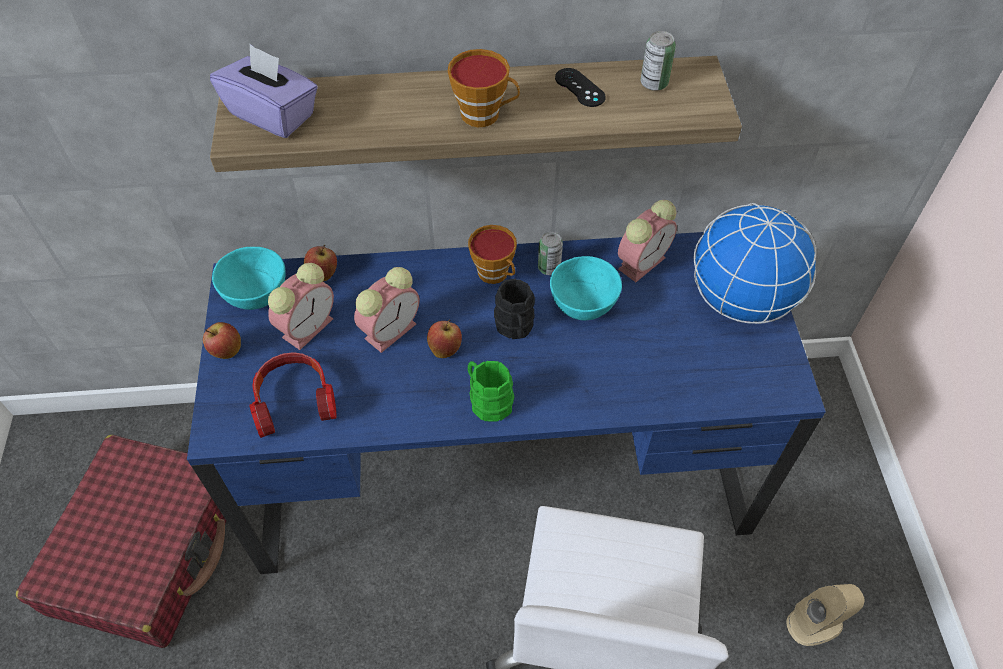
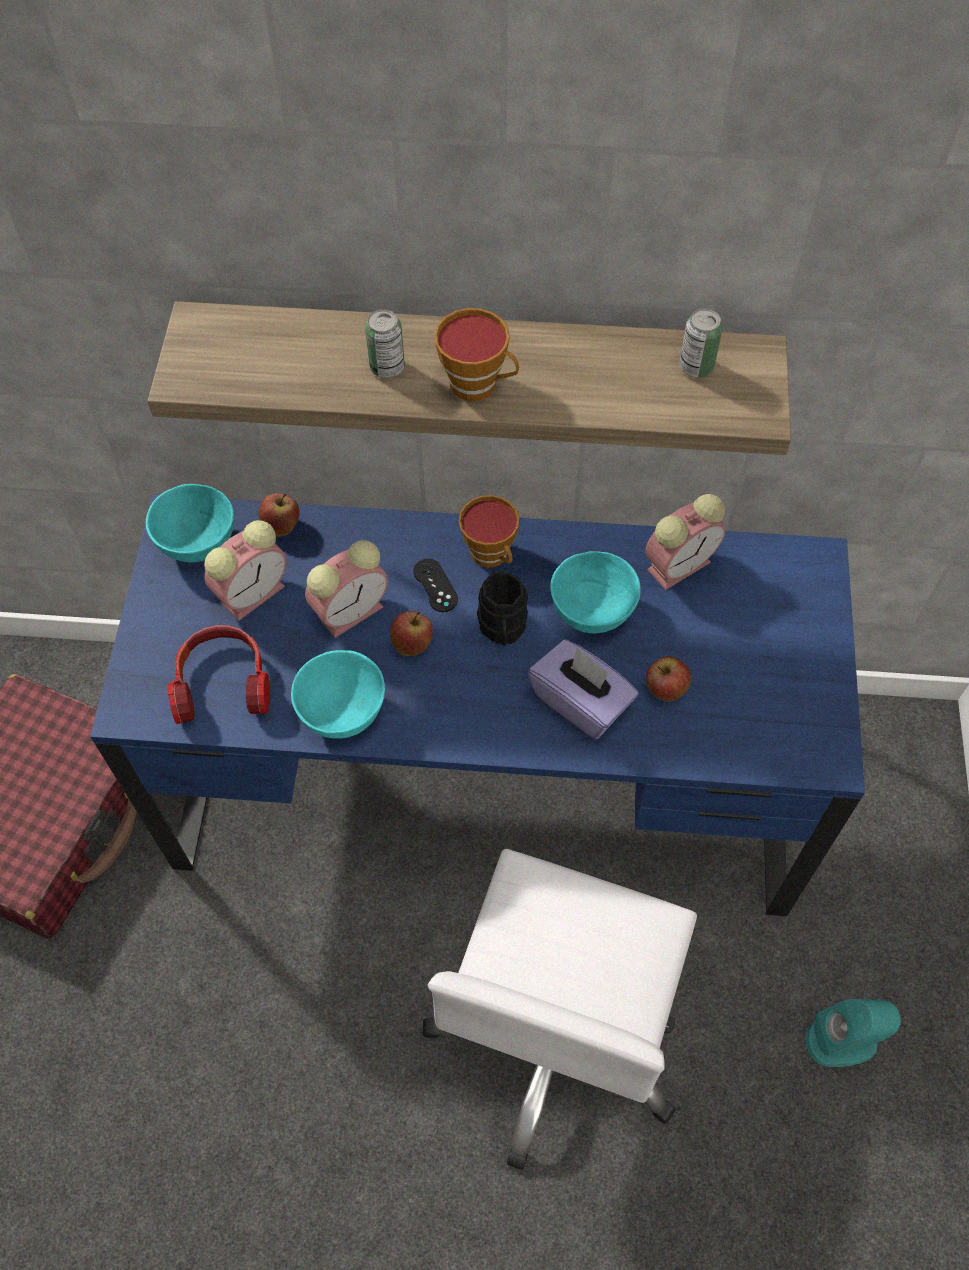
camera: 10 degrees right, 5 degrees up
(226, 351) = (153, 609): apple -> apple (665, 690)
(273, 114) = (228, 352): purple tissue box -> purple tissue box (581, 702)
(399, 409) = (344, 712): none -> turquoise bowl
(487, 400) = (451, 716): green mug -> none
(549, 268) = (560, 556): can -> can (387, 367)
(579, 88) = (602, 361): black game controller -> black game controller (435, 585)
(740, 299) = (793, 631): globe -> none
(815, 623) = (842, 1040): beige speaker -> turquoise speaker

